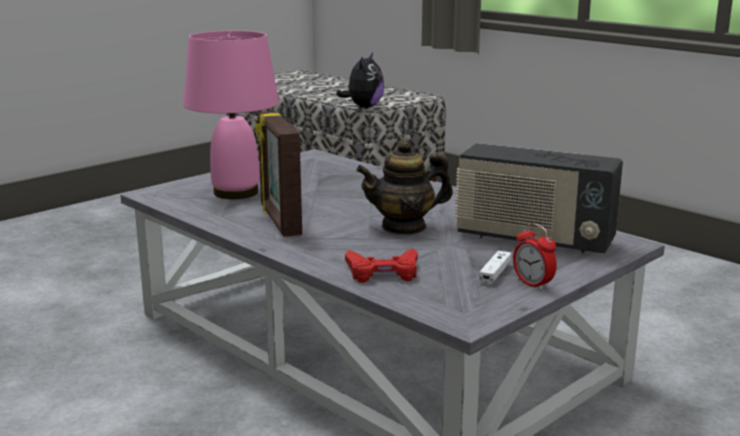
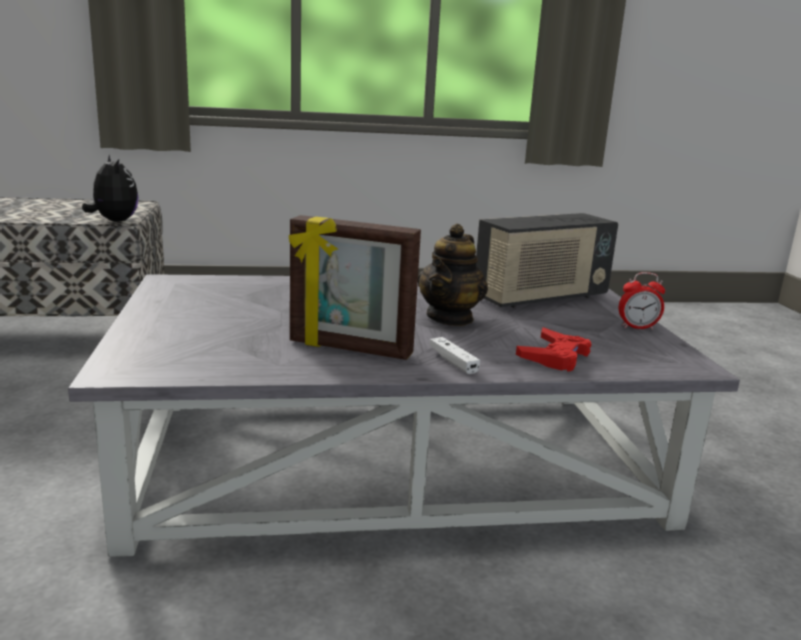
camera: 55 degrees left, 0 degrees up
(237, 192) = (215, 337): pink table lamp -> none
(495, 273) = (601, 329): white game controller -> white game controller (453, 362)

